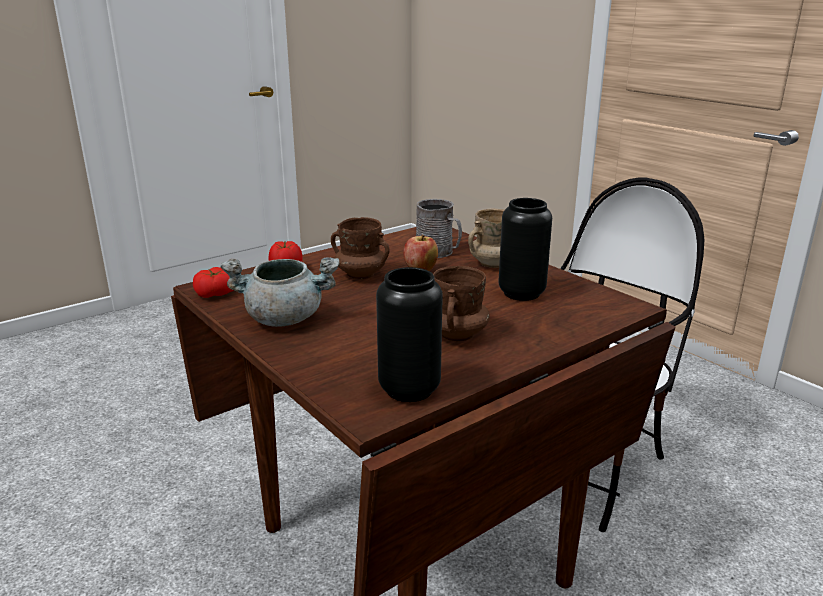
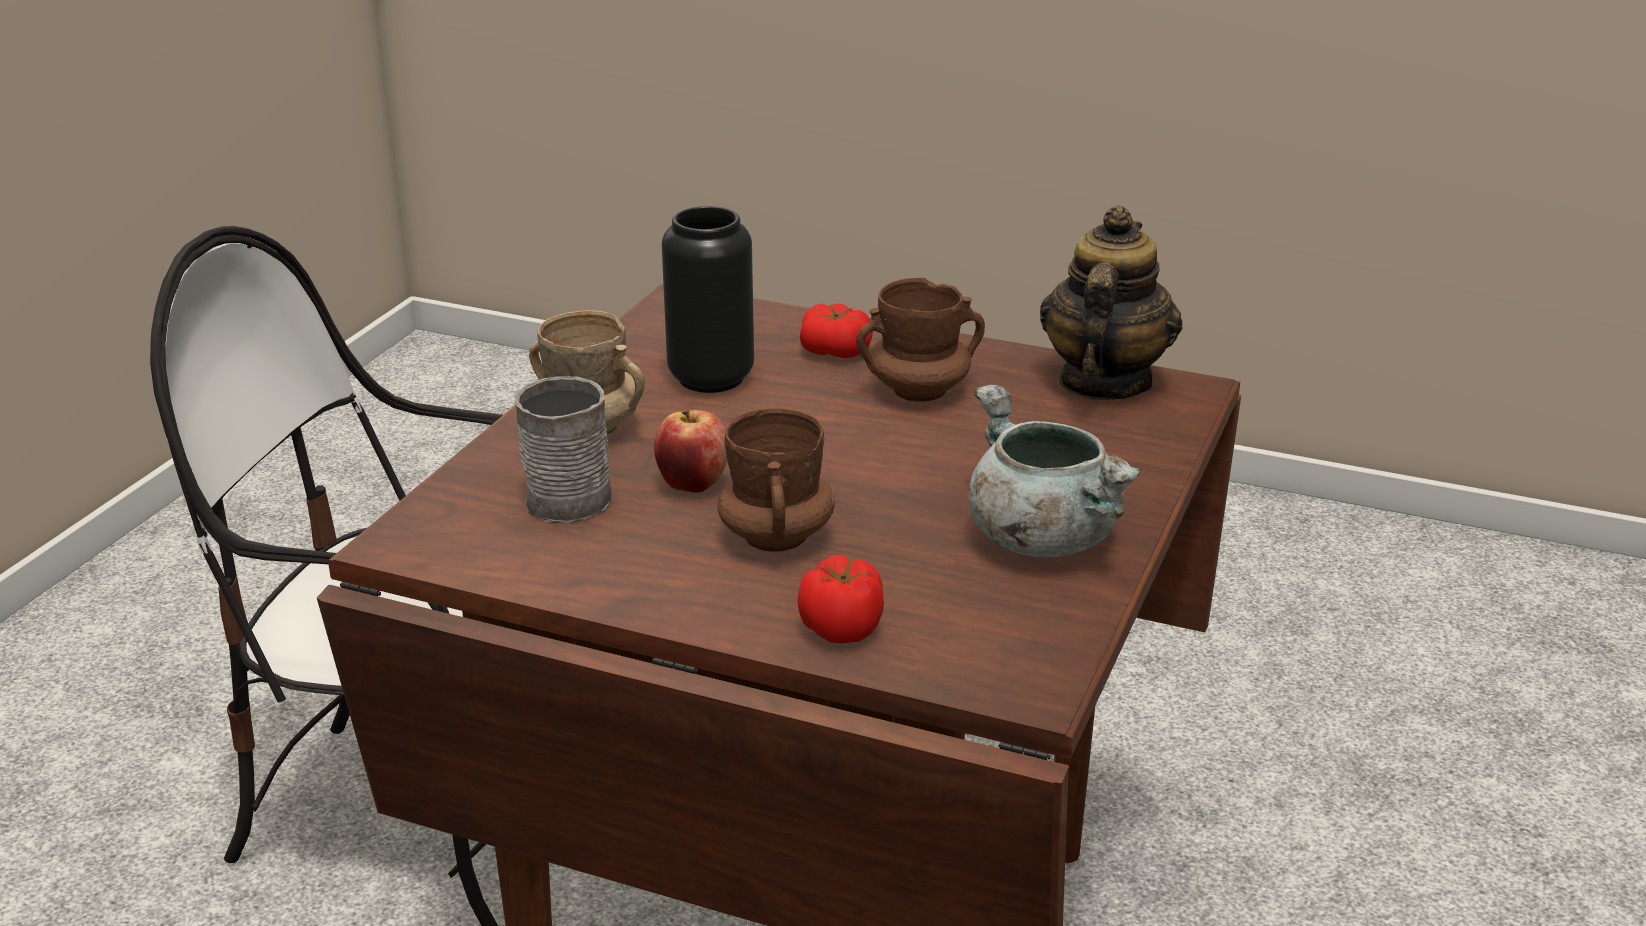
camera: 120 degrees left, 5 degrees up
(216, 293) = (1040, 657): tomato -> tomato (835, 350)
(409, 389) = (1103, 383): black vase -> teapot

